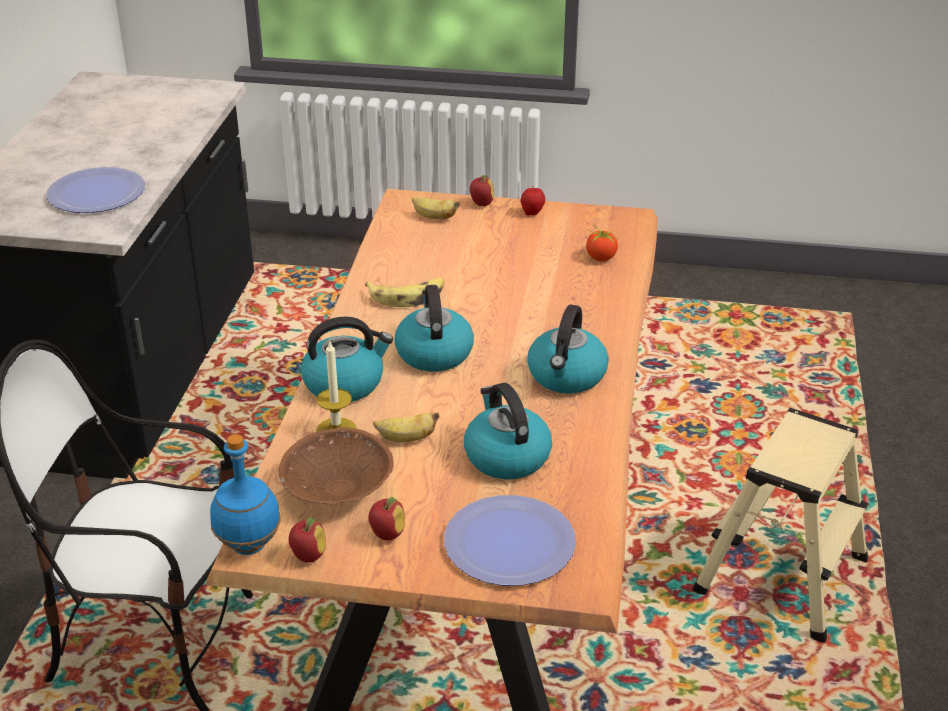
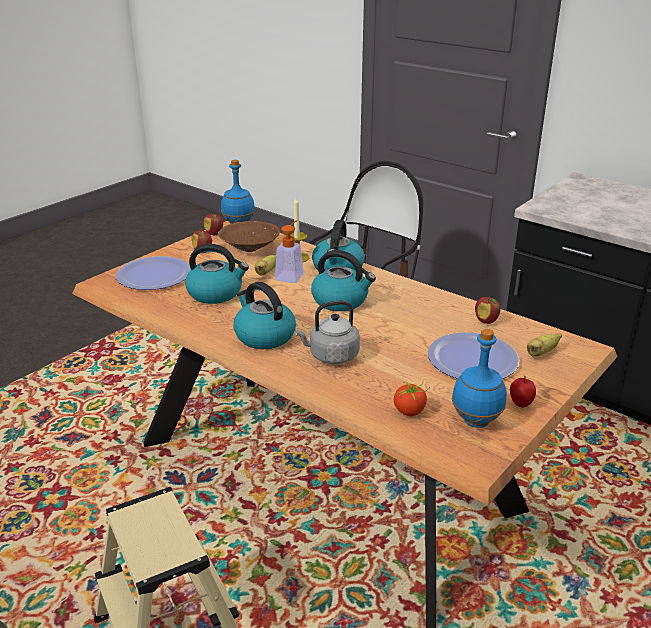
camera: 120 degrees right, 5 degrees down
(97, 193) = (595, 211): plate -> plate (472, 359)
(397, 414) = (291, 275): none -> soap dispenser
(407, 296) = (420, 310): banana -> none
(481, 204) = (556, 383): apple -> apple (486, 321)
(559, 321) = (331, 356): none -> grey kettle
(578, 227) = (476, 420): none -> blue bottle

